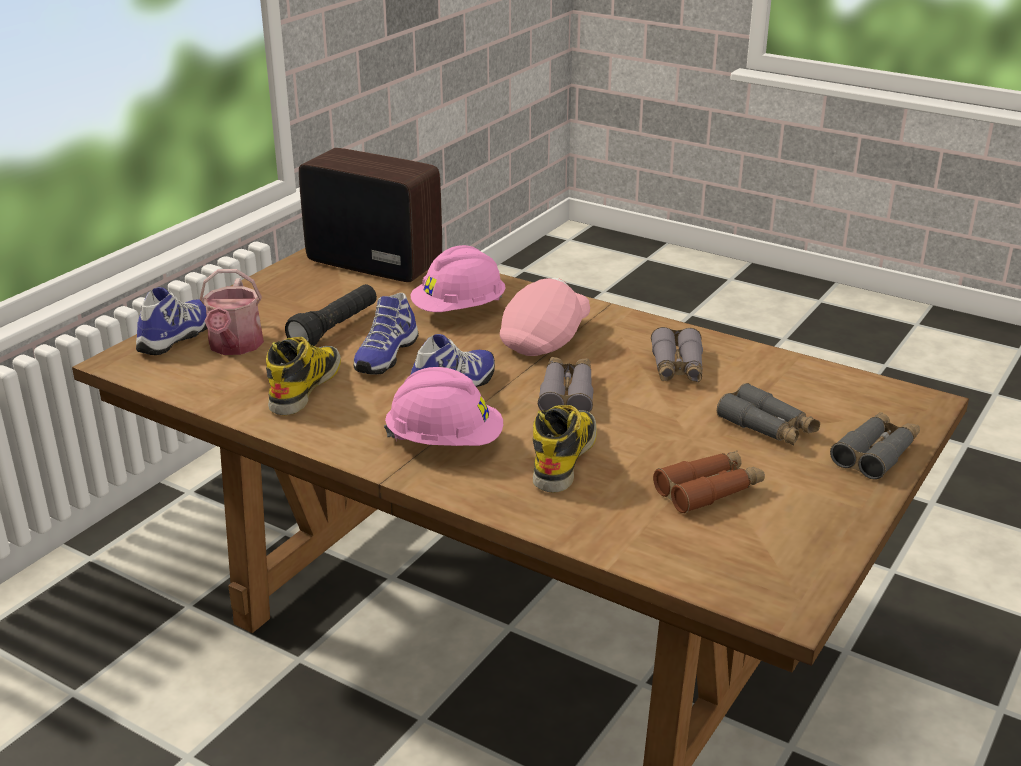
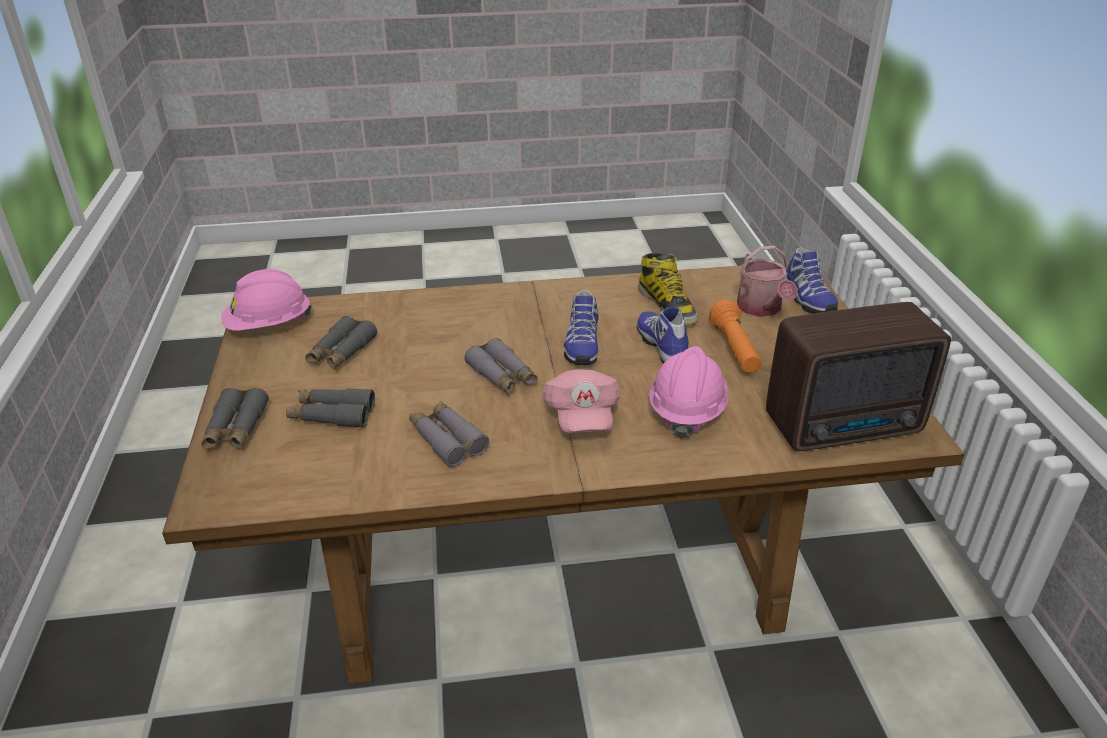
camera: 140 degrees right, 5 degrees up
(234, 346) = (761, 309): watering can -> watering can turned 150 degrees counterclockwise
(335, 329) = (734, 350): black flashlight -> orange flashlight
(445, 442) = (532, 312): pink hard hat -> pink hard hat (269, 325)
(564, 457) = (451, 334): boot -> none
(709, 490) = (341, 352): brown binoculars -> grey binoculars

